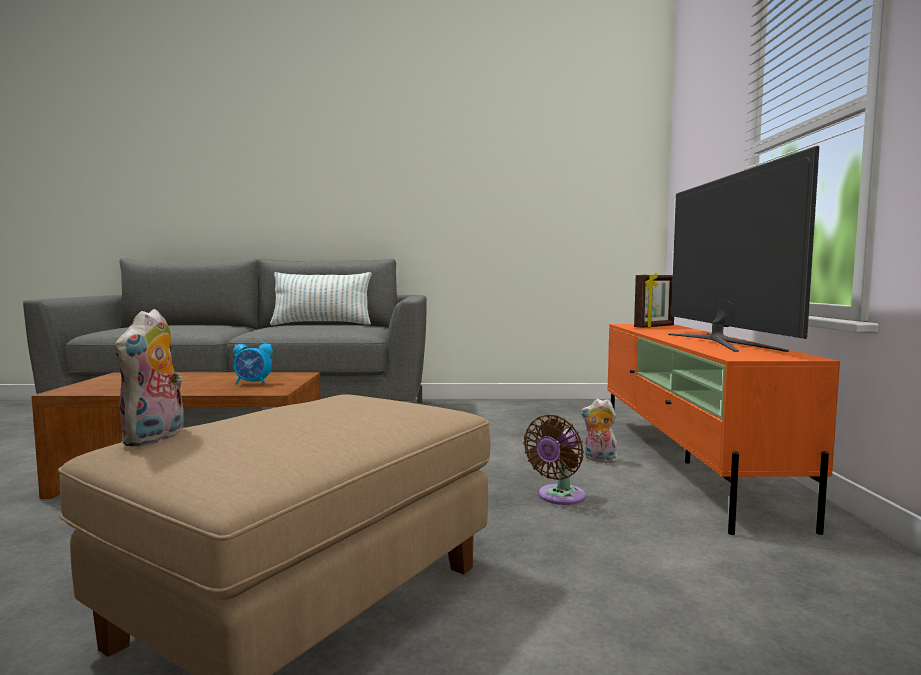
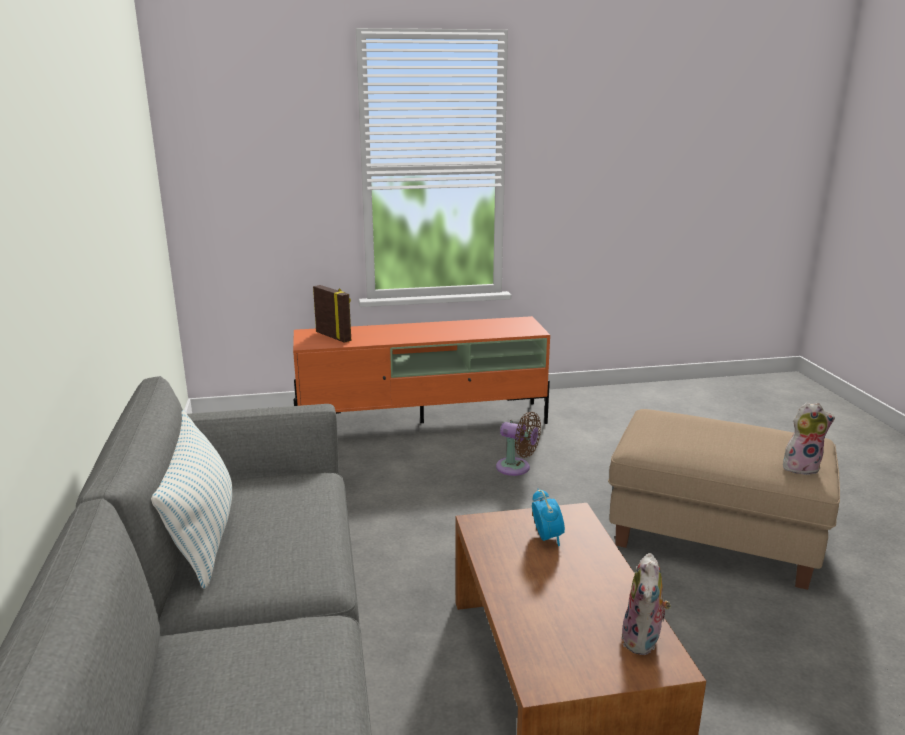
camera: 100 degrees left, 15 degrees up
(599, 460) = (424, 452): plush toy -> plush toy (643, 641)
(721, 342) = (455, 328): television -> none

